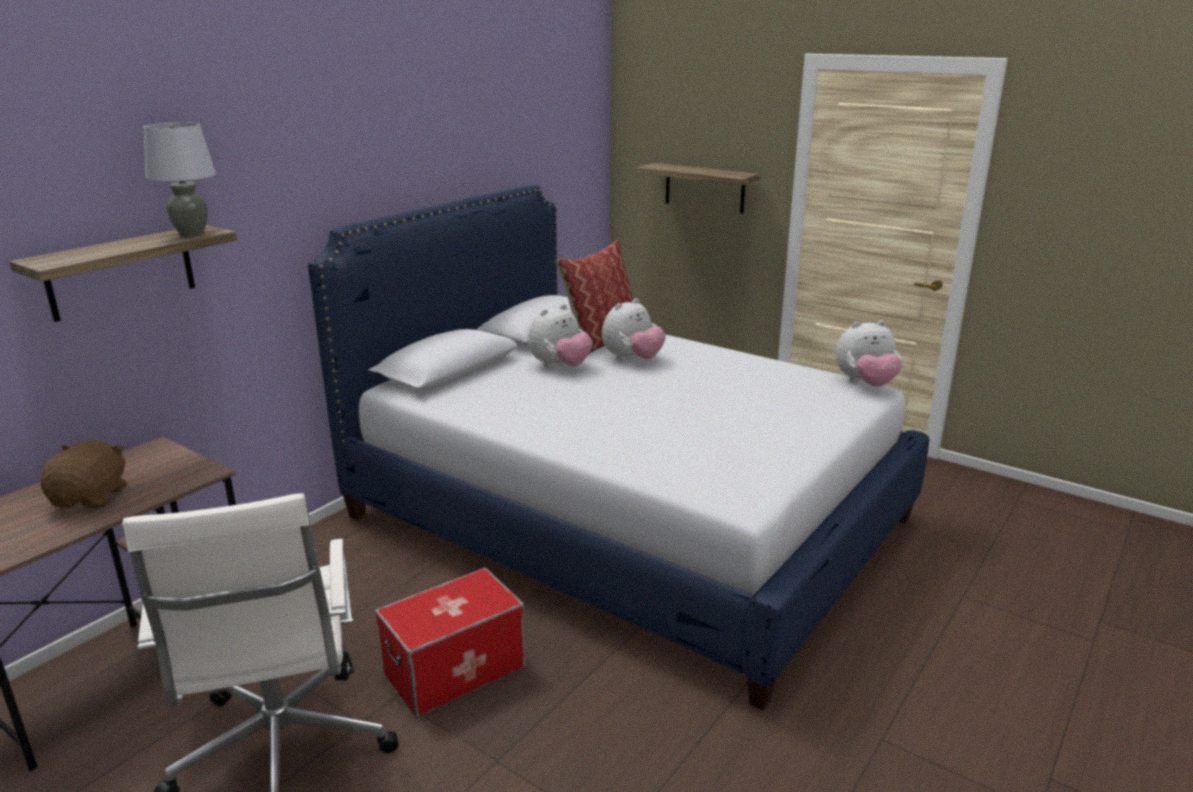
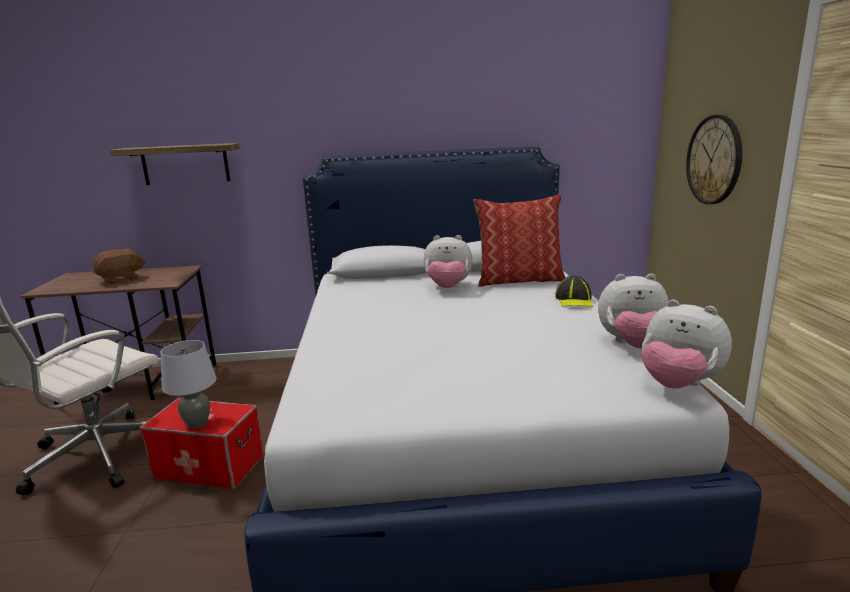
camera: 50 degrees right, 5 degrees down
(191, 234) = (212, 144): grey table lamp -> grey table lamp (197, 424)
(632, 359) = (507, 297): plush toy -> plush toy (632, 345)
(685, 345) = (574, 300): none -> cap
(704, 188) = (714, 160): shelf -> wall clock

